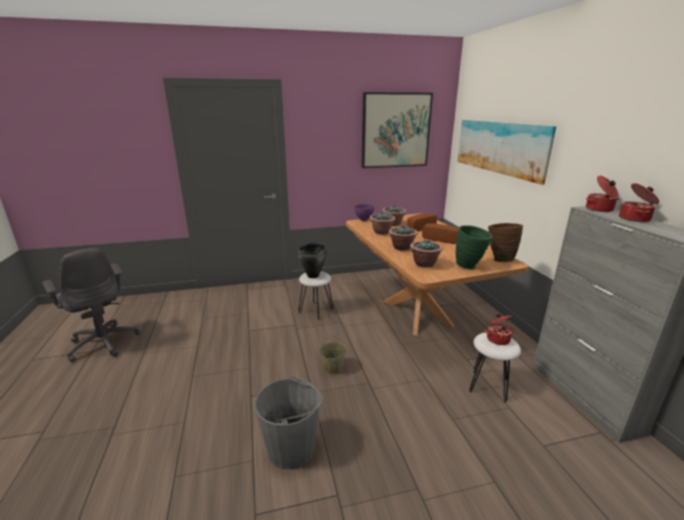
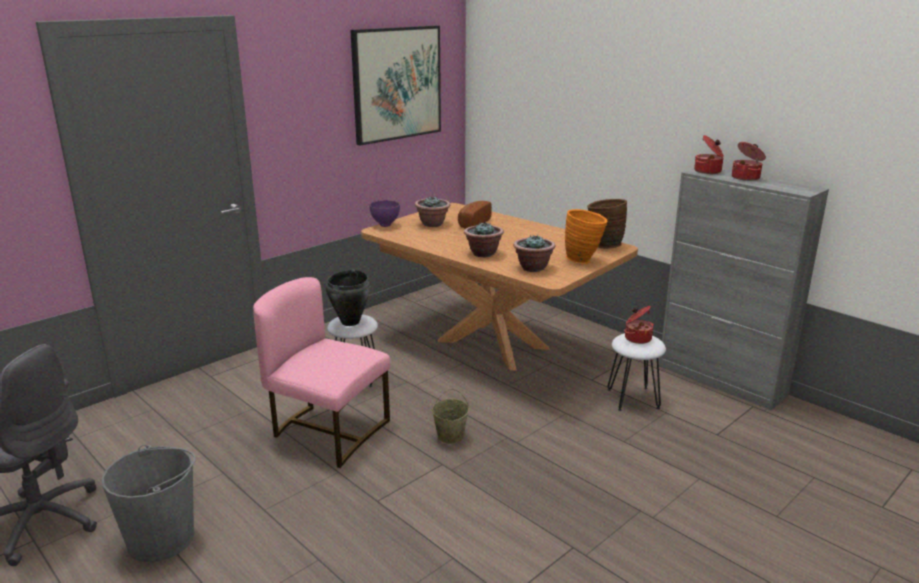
camera: 30 degrees left, 0 degrees up
(269, 340) = (328, 432): none -> pink chair
(291, 448) = (484, 530): grey bucket -> grey bucket (162, 539)
(381, 232) = (432, 238): potted plant -> none
(441, 239) = (516, 234): bread -> none
(470, 267) = (584, 261): green vase -> orange vase
(500, 147) = (555, 102): picture -> none

